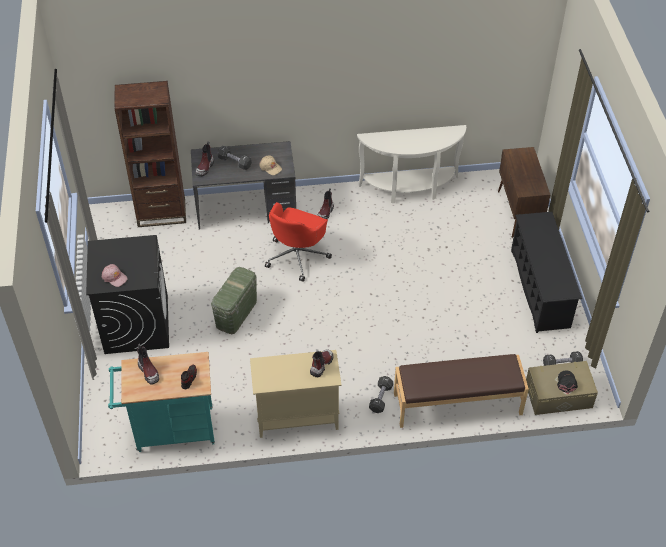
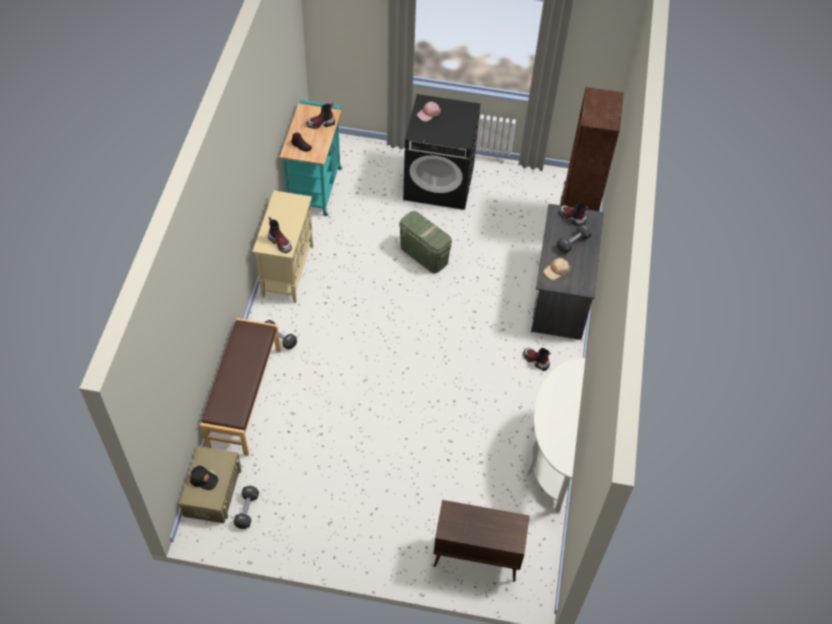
camera: 105 degrees right, 5 degrees up
(297, 256) = (480, 320): red office chair -> none
(540, 288) = (354, 532): black shoe rack -> none

